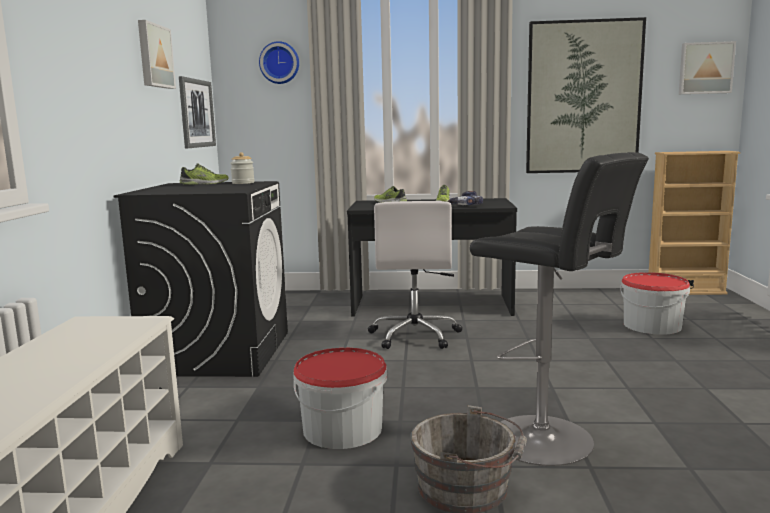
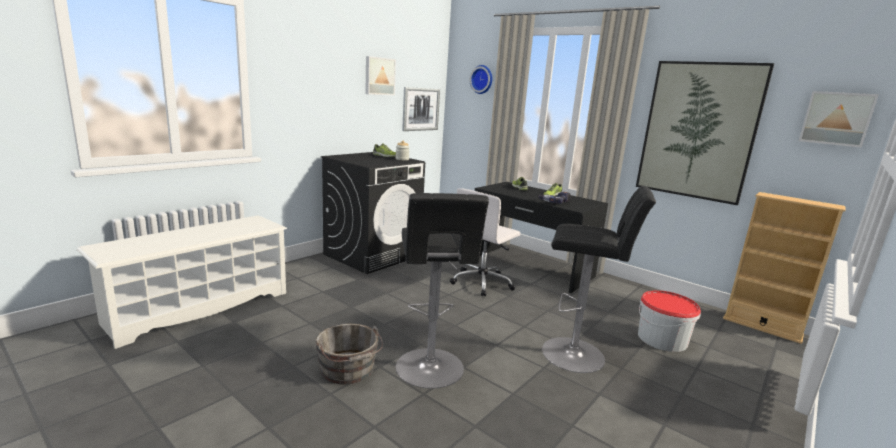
camera: 35 degrees right, 5 degrees up
(342, 429) = (353, 315): bucket -> none
(628, 365) = (578, 355): none -> black stool

